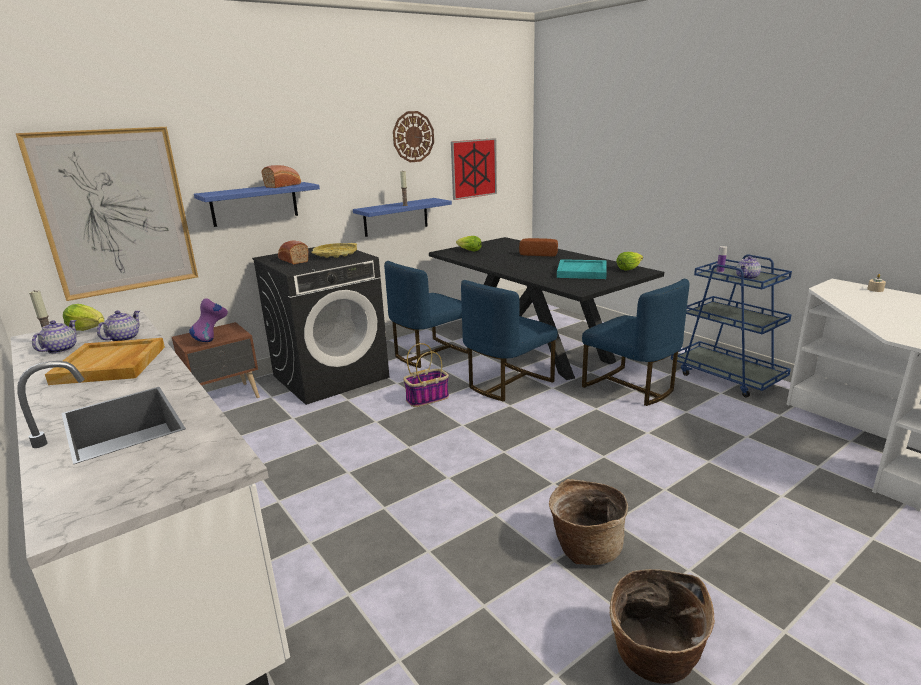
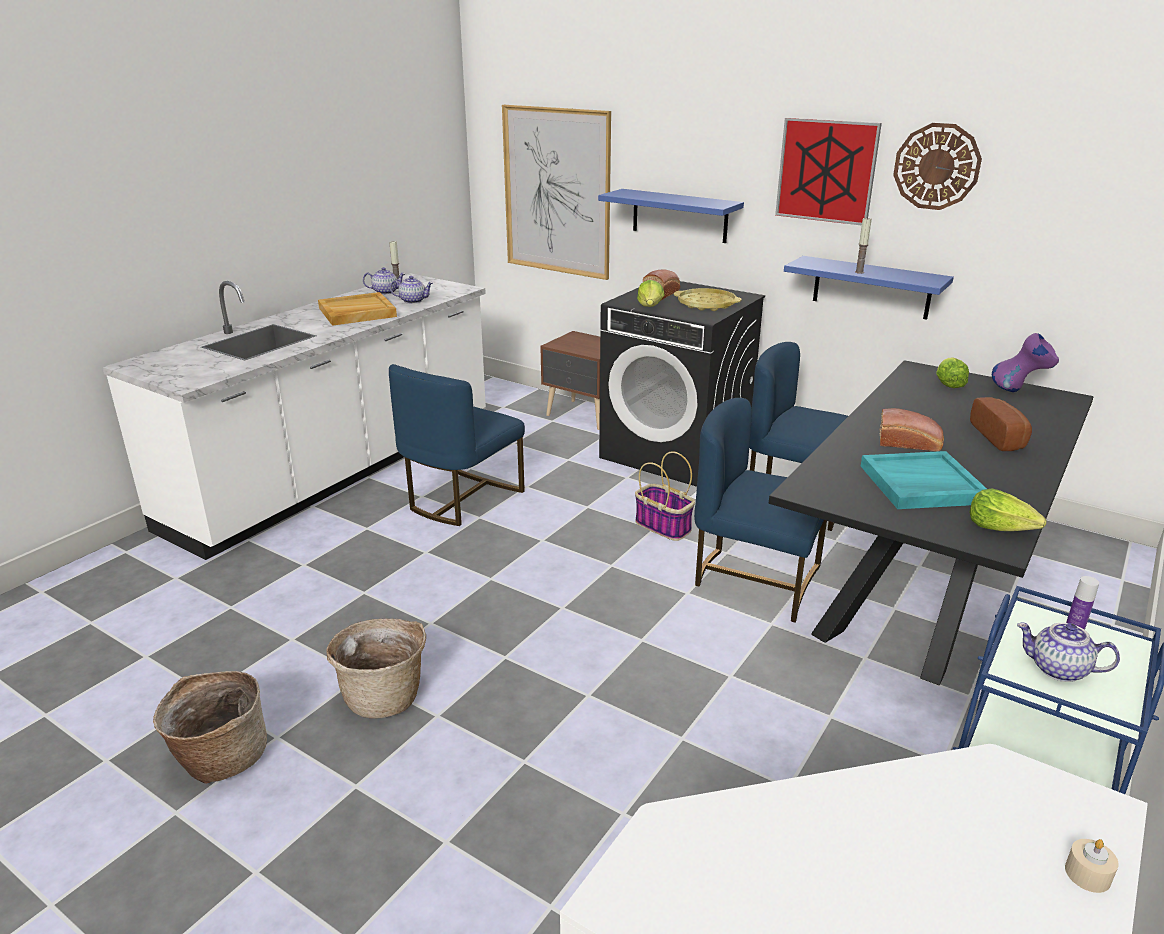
camera: 70 degrees right, 5 degrees up
(88, 329) = (431, 286): lettuce -> lettuce (650, 307)
(212, 340) = (575, 347): purple vase -> purple vase (1019, 391)
(284, 185) = (700, 201): bread -> bread (910, 444)
(473, 168) = (1063, 246): picture -> picture (826, 171)
(630, 387) = (839, 710): blue chair -> blue chair (461, 499)

